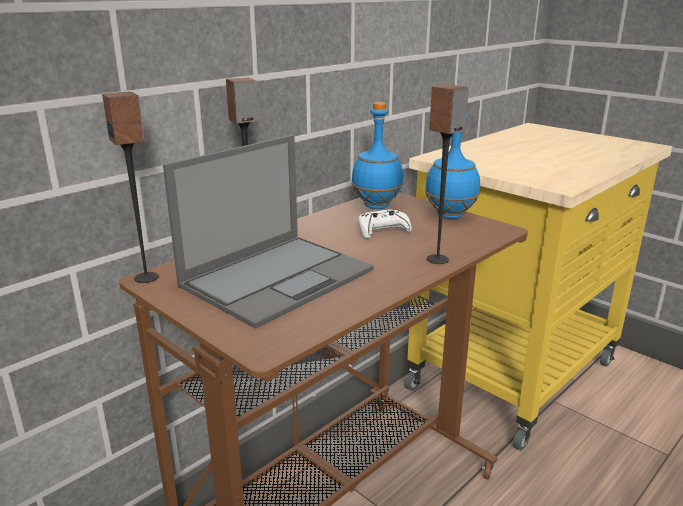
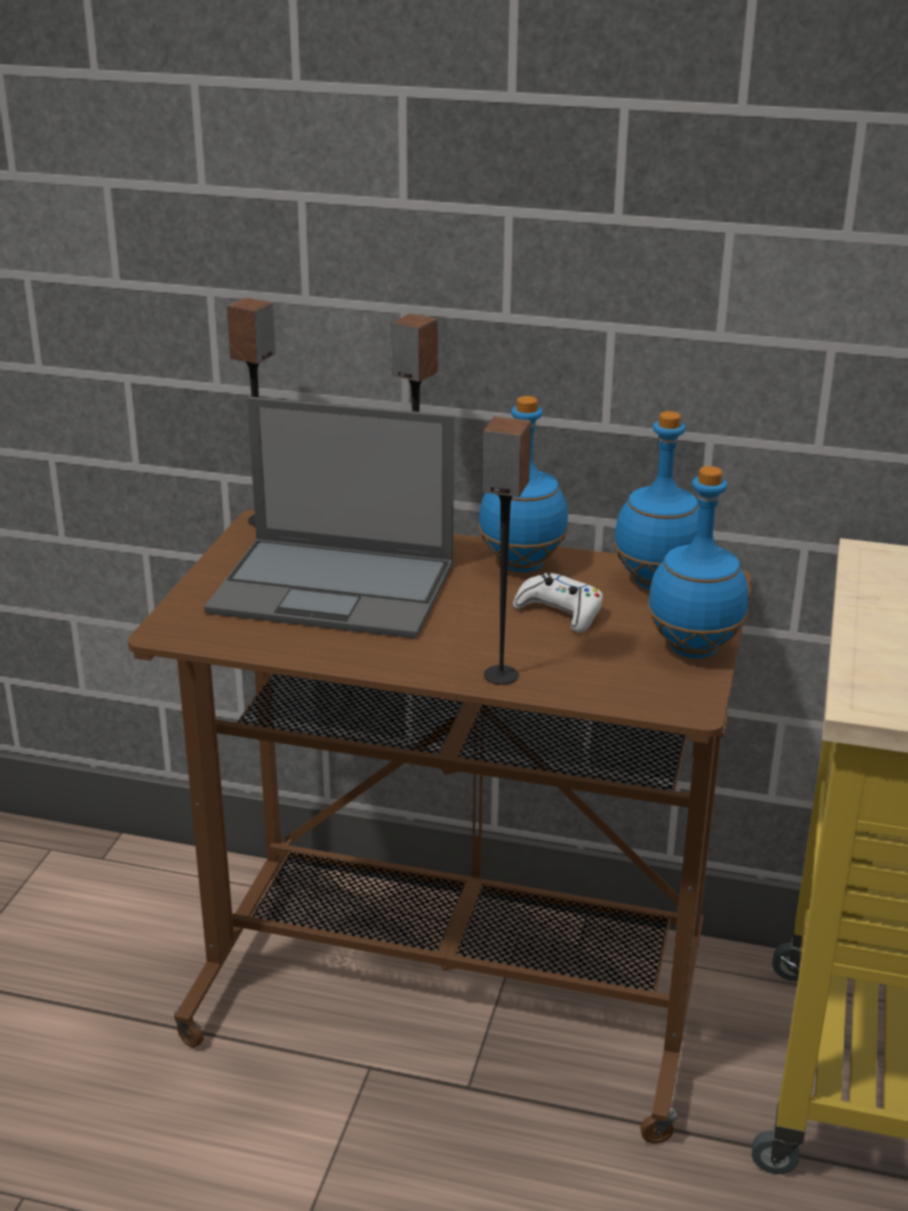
camera: 60 degrees right, 5 degrees up
(319, 226) = (521, 565): none -> blue bottle

